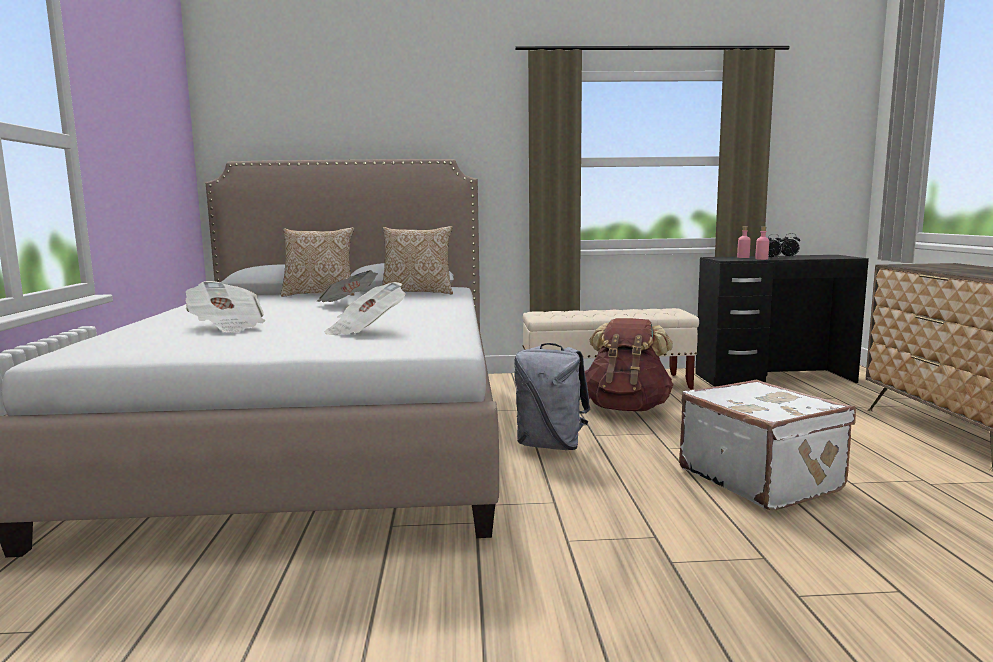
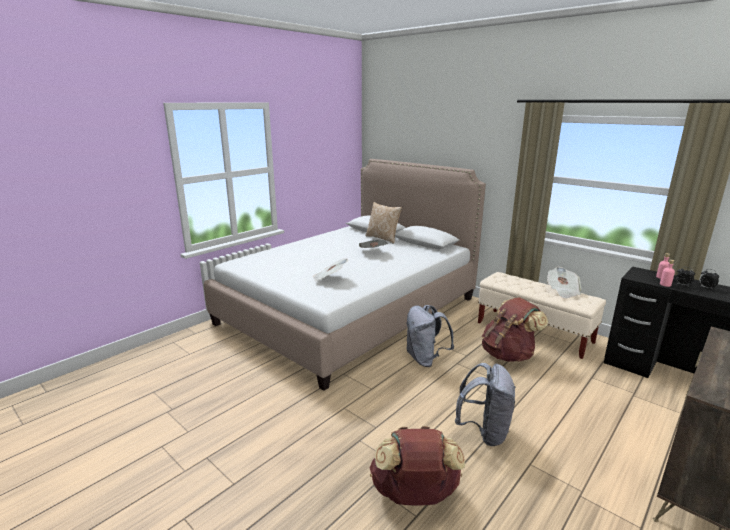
camera: 45 degrees right, 10 degrees up
(227, 327) = (296, 259): newspaper -> newspaper (562, 291)
(418, 293) = (423, 249): pillow -> none
(761, 479) = (484, 432): white suitcase -> grey backpack
(852, 574) = (414, 495): none -> brown backpack

